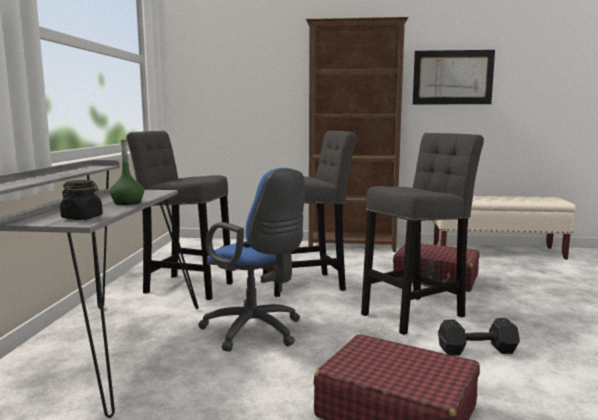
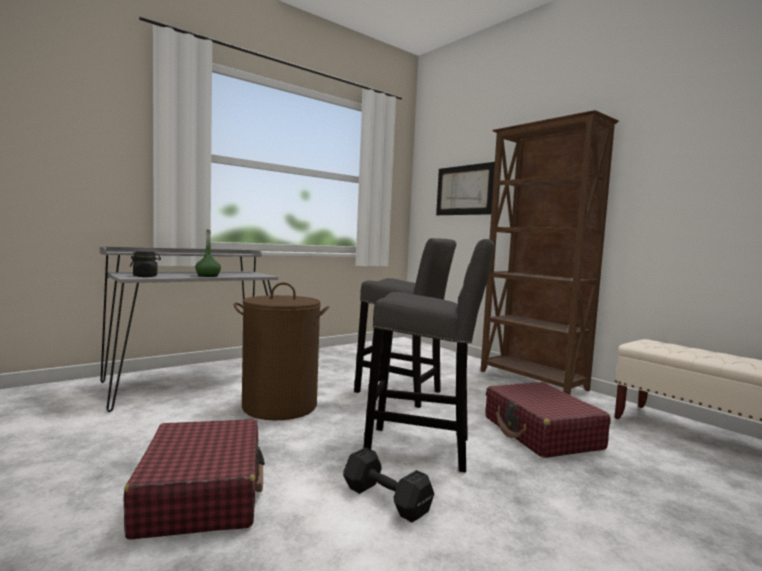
camera: 45 degrees right, 5 degrees down
(185, 287) = (320, 366): grey stool -> none
(256, 332) = (279, 406): blue office chair -> brown laundry basket
(452, 77) = (684, 181): picture -> picture (464, 190)

